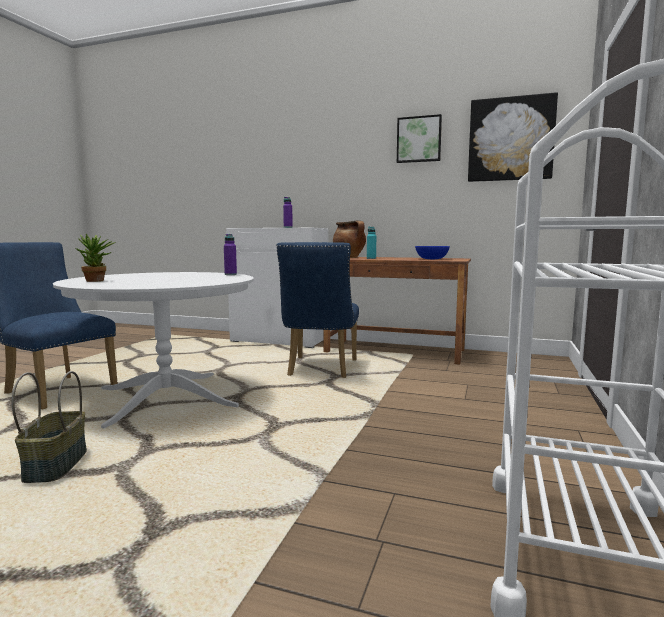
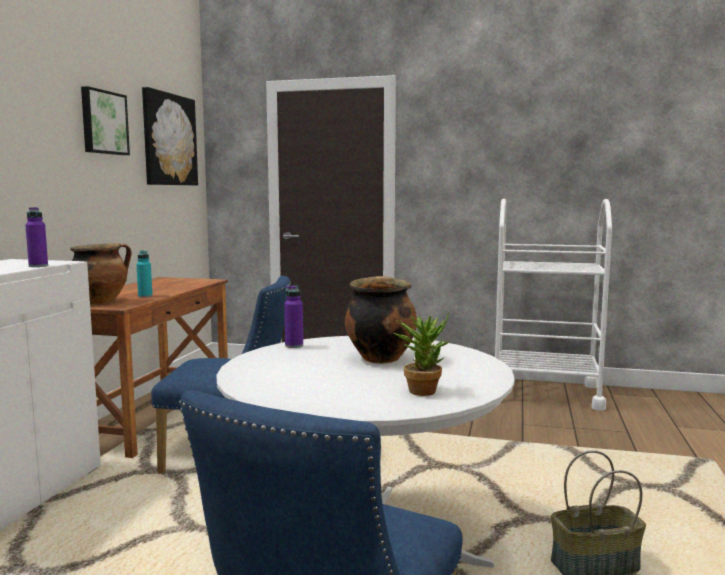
camera: 95 degrees left, 0 degrees up
(178, 279) = (379, 358): none -> cooking pot
(431, 259) = (175, 284): blue bowl -> none

